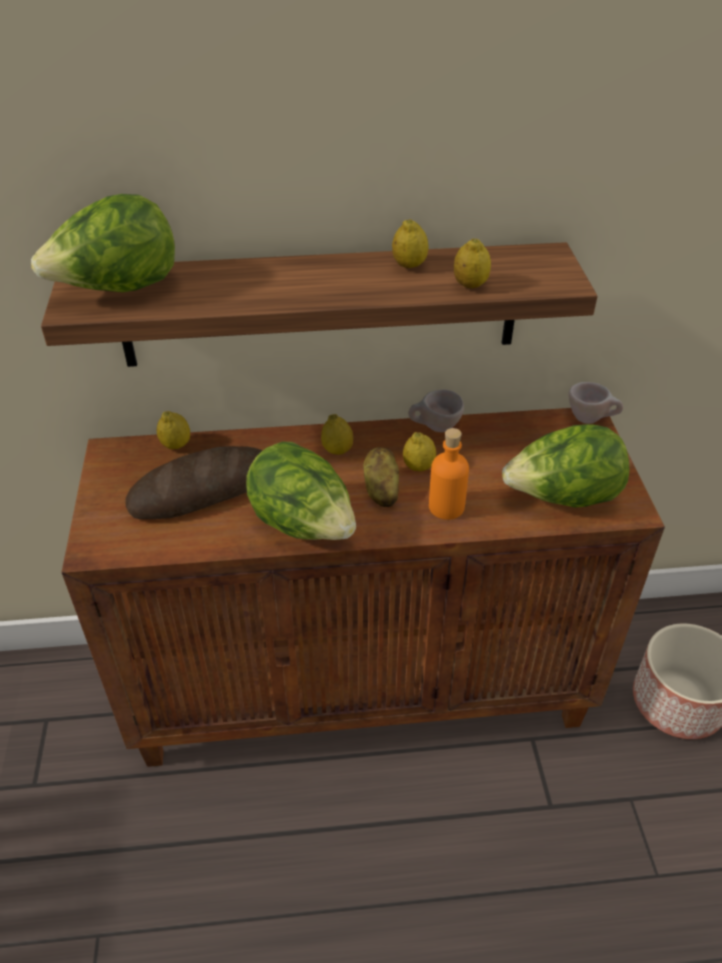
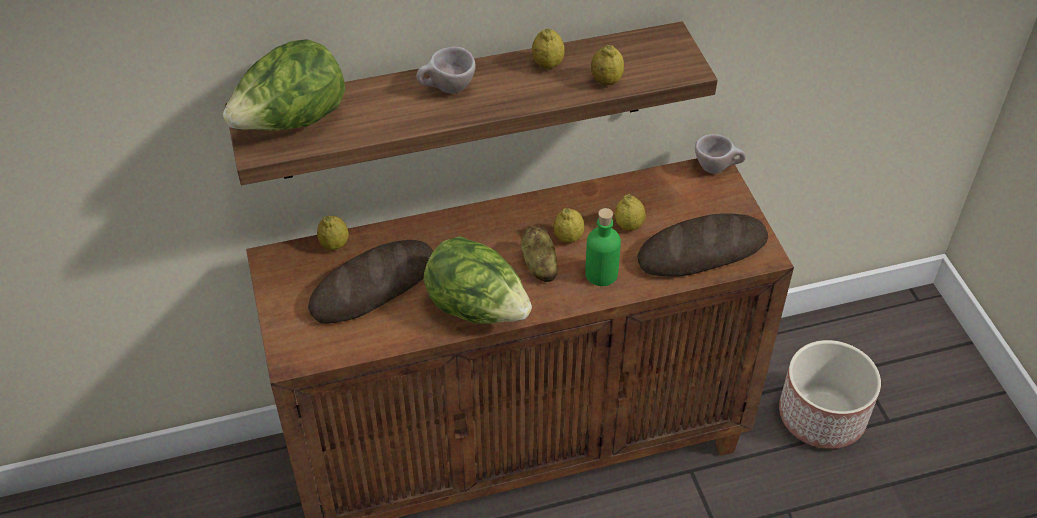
camera: 10 degrees left, 5 degrees up
(337, 450) = (489, 230): lemon -> lemon (629, 225)
(434, 429) = (575, 196): beige cup -> beige cup (447, 90)
(446, 507) = (601, 274): orange bottle -> green bottle
(562, 498) = (702, 251): lettuce -> bread

